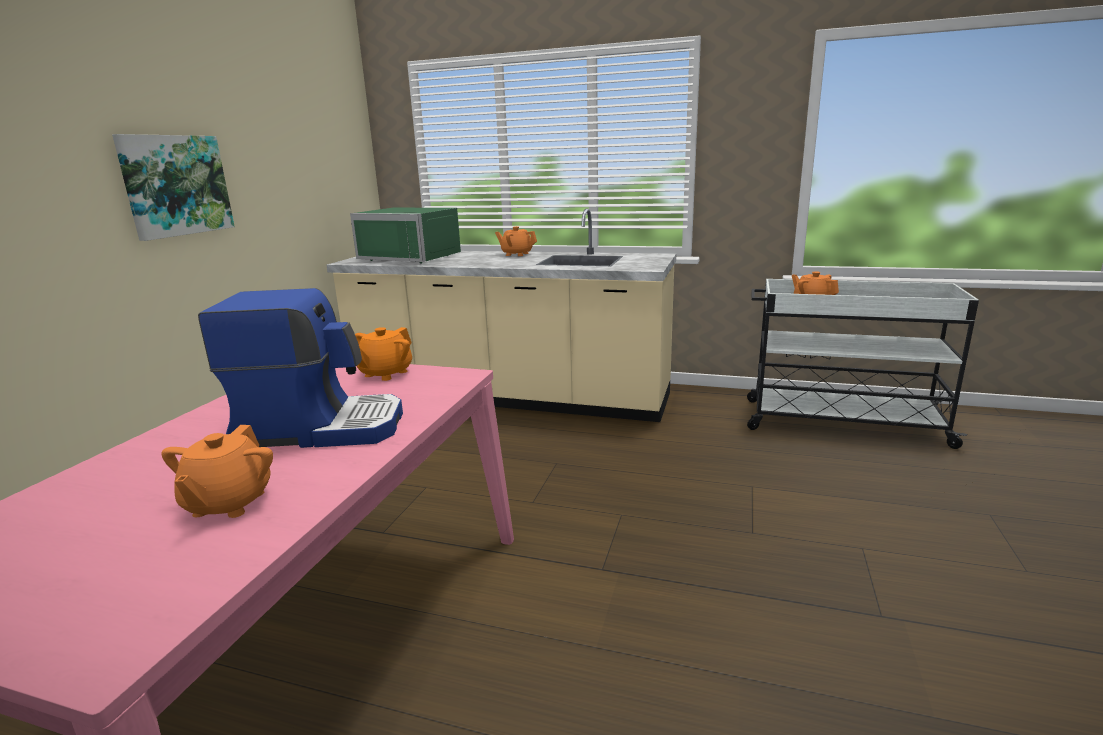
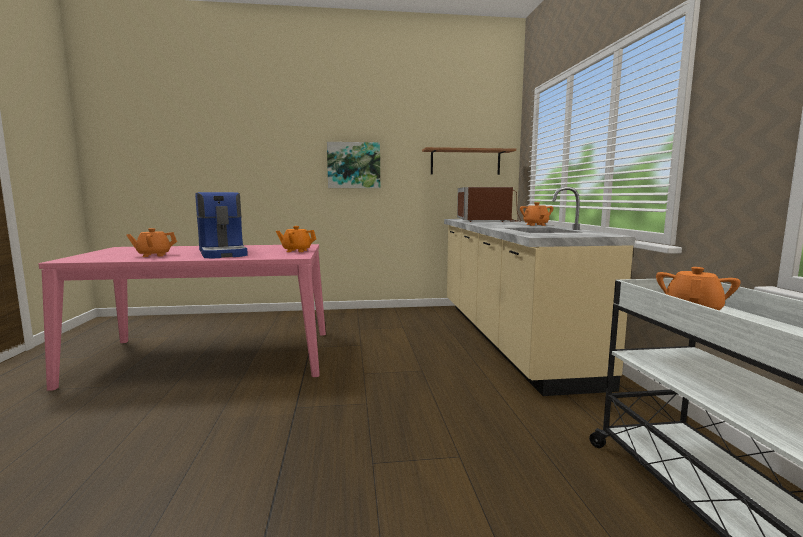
camera: 65 degrees right, 10 degrees down
(326, 168) = (465, 162): none -> shelf
(414, 257) = (487, 220): green microwave -> brown microwave

